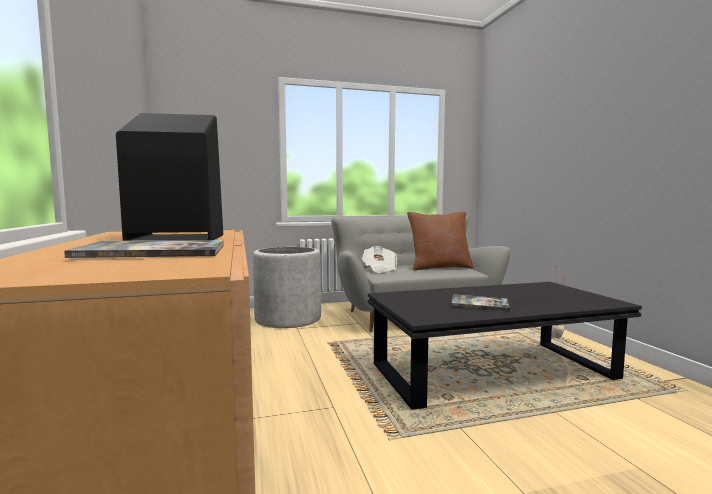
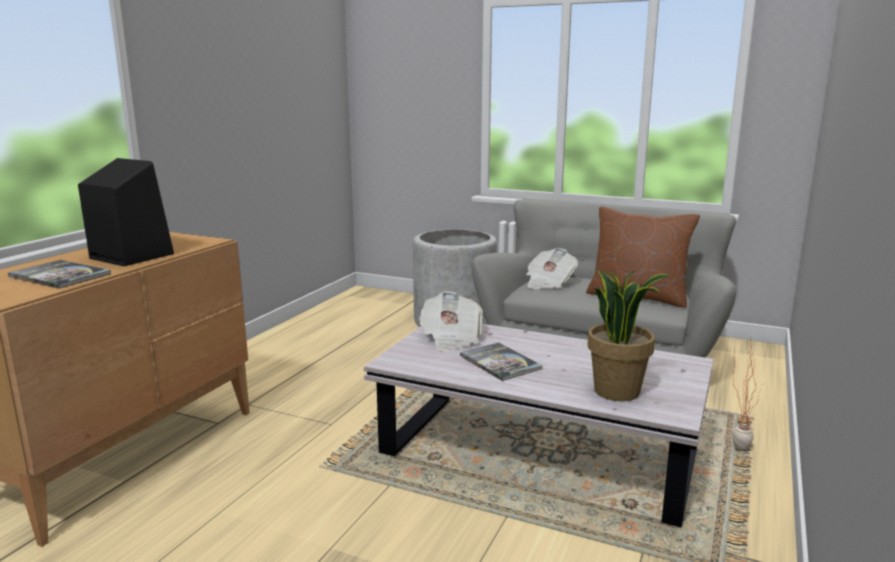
camera: 40 degrees right, 10 degrees up
(415, 300) = (450, 338): none -> newspaper
(493, 373) = (538, 455): black coffee table -> white coffee table
(566, 300) = (617, 391): none -> potted plant

